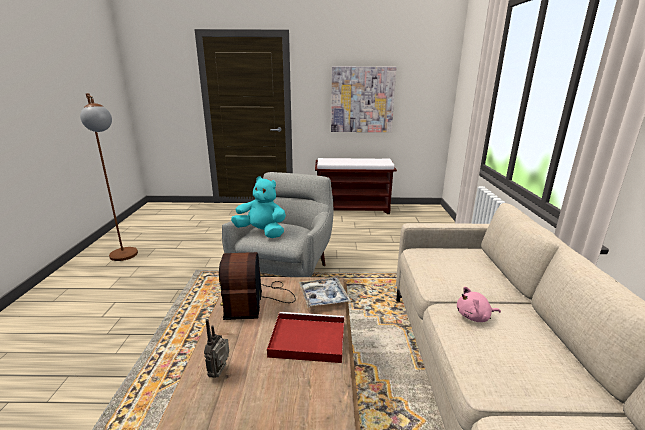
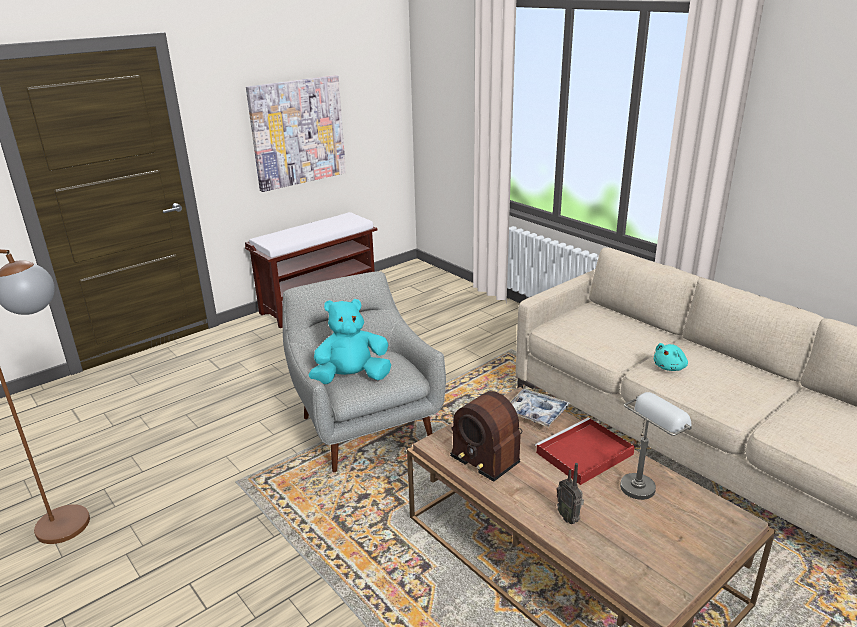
camera: 40 degrees left, 5 degrees up
(313, 388) = (644, 482): none -> grey table lamp
(474, 317) = (670, 367): pink plush toy -> turquoise plush toy

